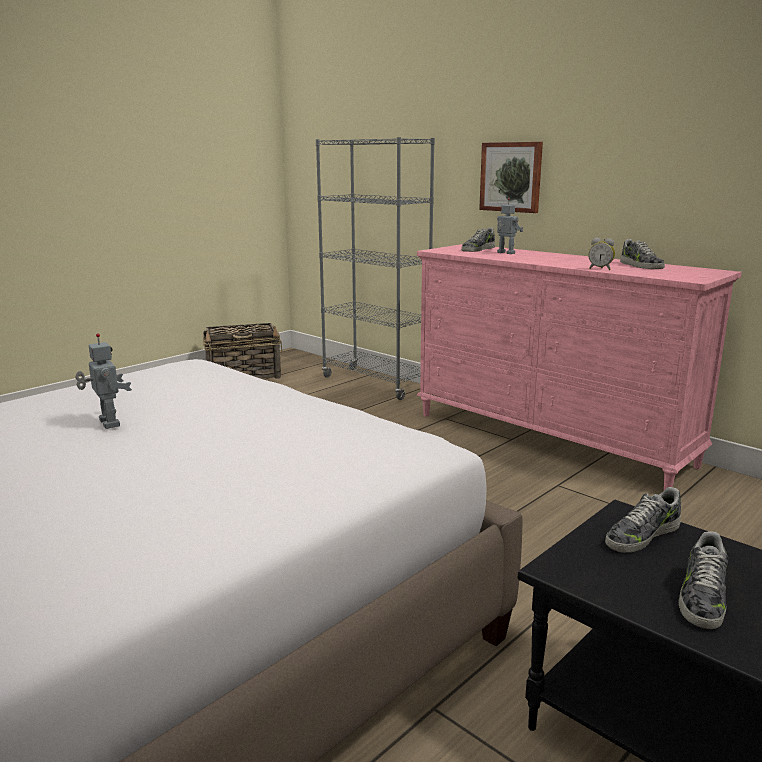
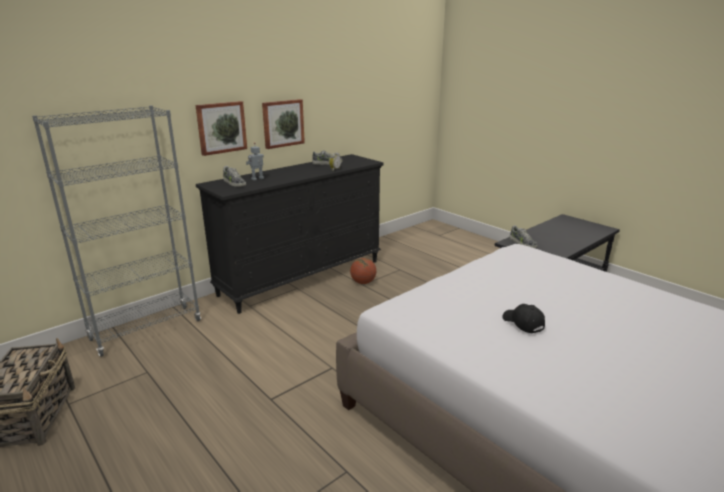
camera: 85 degrees left, 5 degrees up
(107, 423) = (522, 323): toy robot -> black cap
(550, 439) = (302, 277): pink dresser -> black dresser
(566, 485) = (363, 282): none -> basketball
(604, 184) = (283, 123): none -> picture
(702, 596) = (556, 242): shoe -> none

